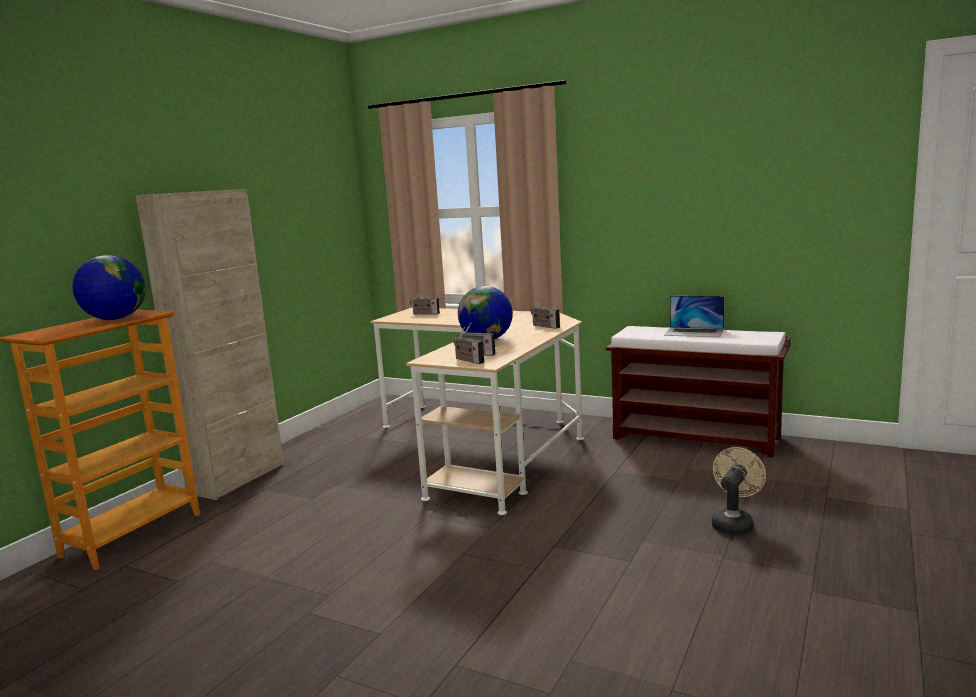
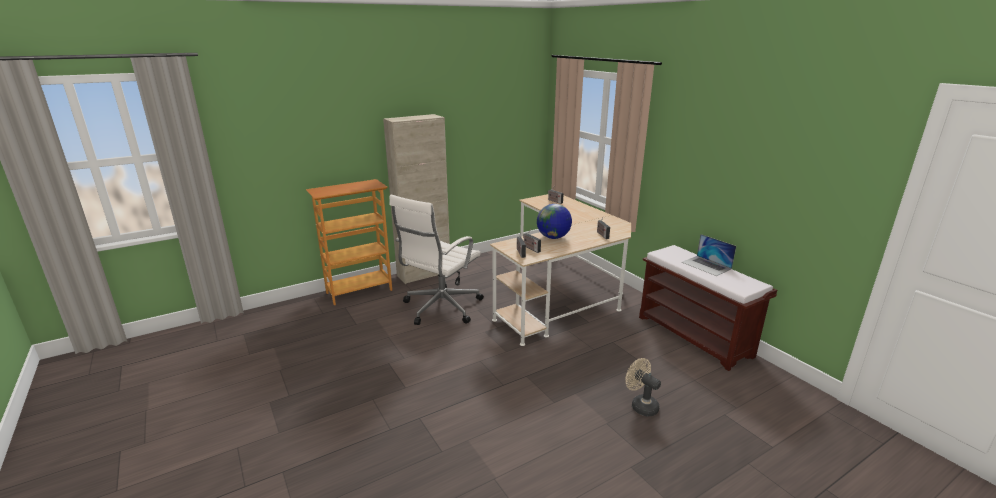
camera: 30 degrees right, 10 degrees up
(115, 319) = (358, 187): globe -> none
(318, 511) = (440, 308): none -> white office chair
(734, 523) = (641, 405): beige fan -> beige fan turned 105 degrees counterclockwise

